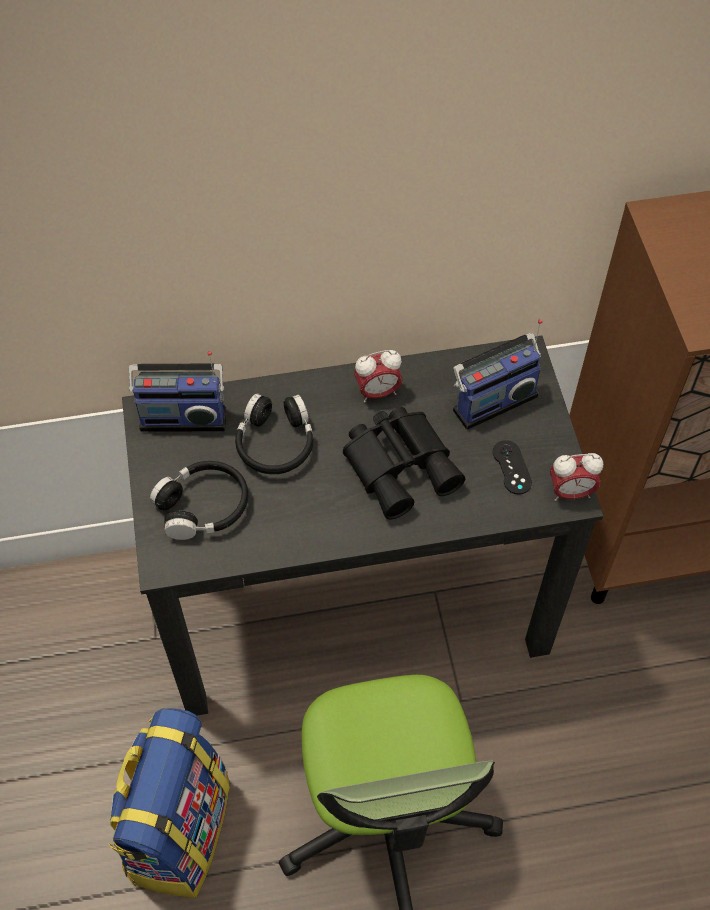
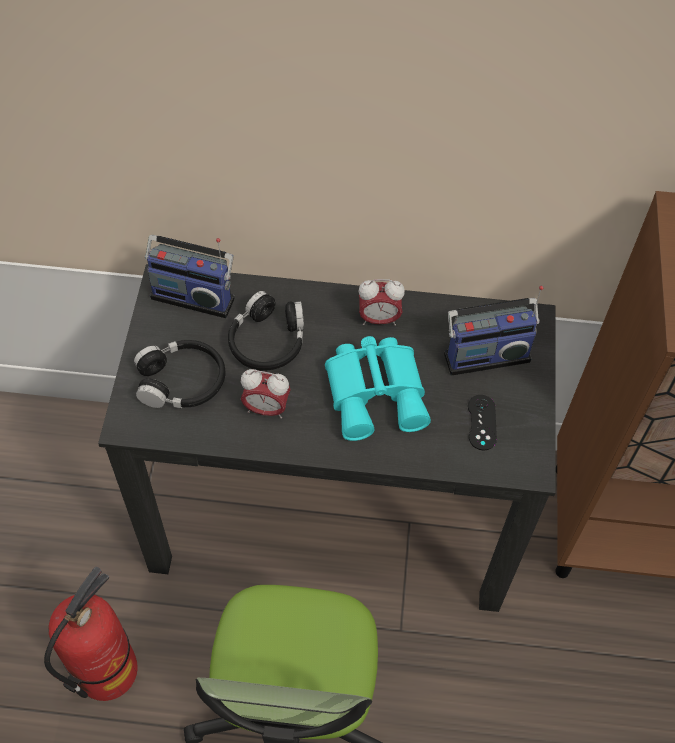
camera: 15 degrees right, 0 degrees up
(178, 829) = (107, 670): backpack -> fire extinguisher
(401, 465) = (377, 392): black binoculars -> turquoise binoculars
(570, 492) = (530, 461): alarm clock -> alarm clock (266, 409)

